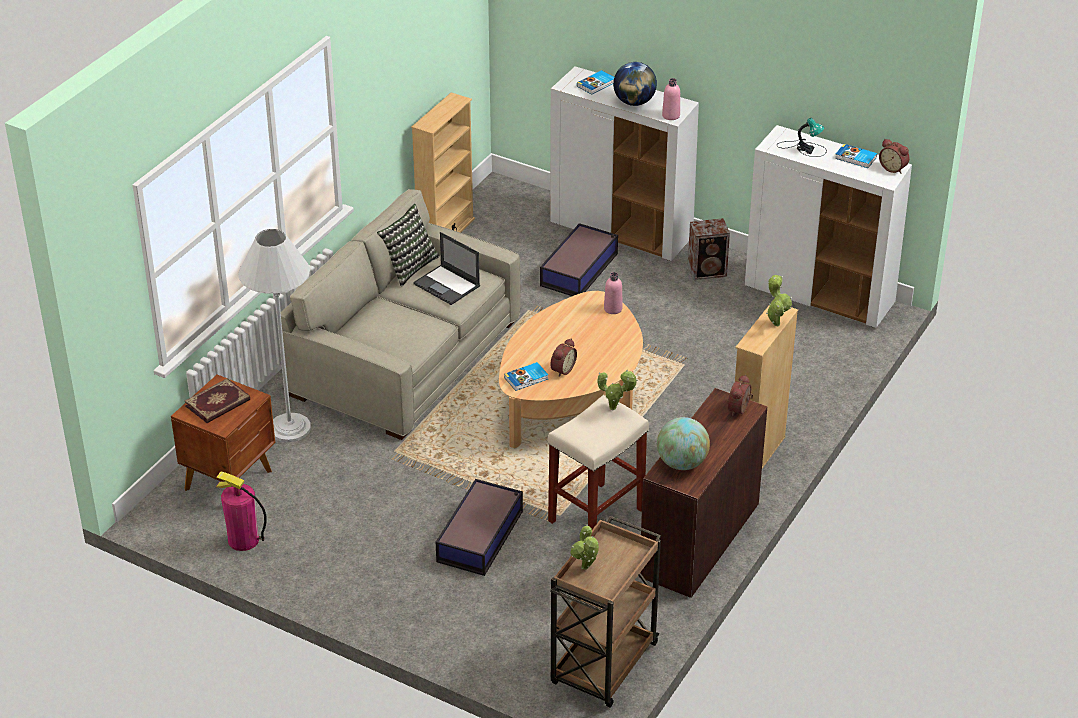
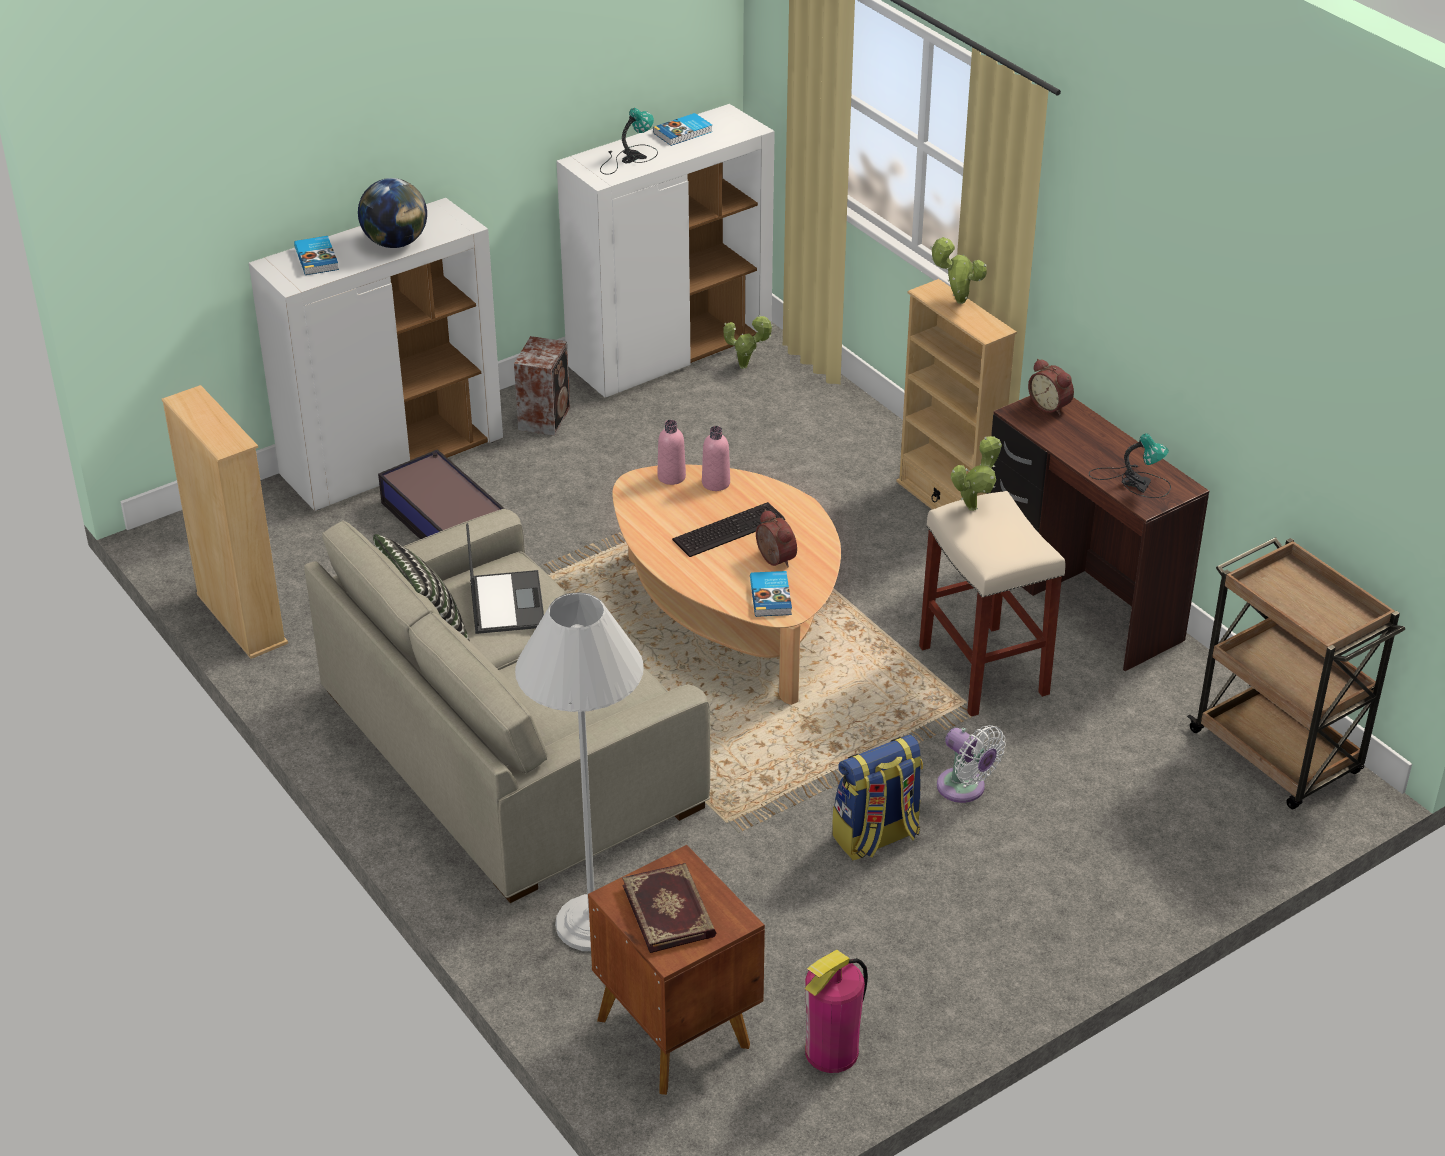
camera: 65 degrees left, 0 degrees up
(417, 511) = (876, 837): none -> backpack
(447, 285) = (506, 602): laptop -> laptop turned 75 degrees counterclockwise
(481, 535) = (965, 789): storage box -> white fan
(578, 344) = (726, 529): none -> keyboard
(585, 569) = (1307, 620): potted plant -> potted plant (746, 366)
(671, 116) = (458, 226): pink bottle -> pink bottle (716, 483)
(682, 463) = (1133, 481): globe -> table lamp
(893, 168) = (727, 116): alarm clock -> none

